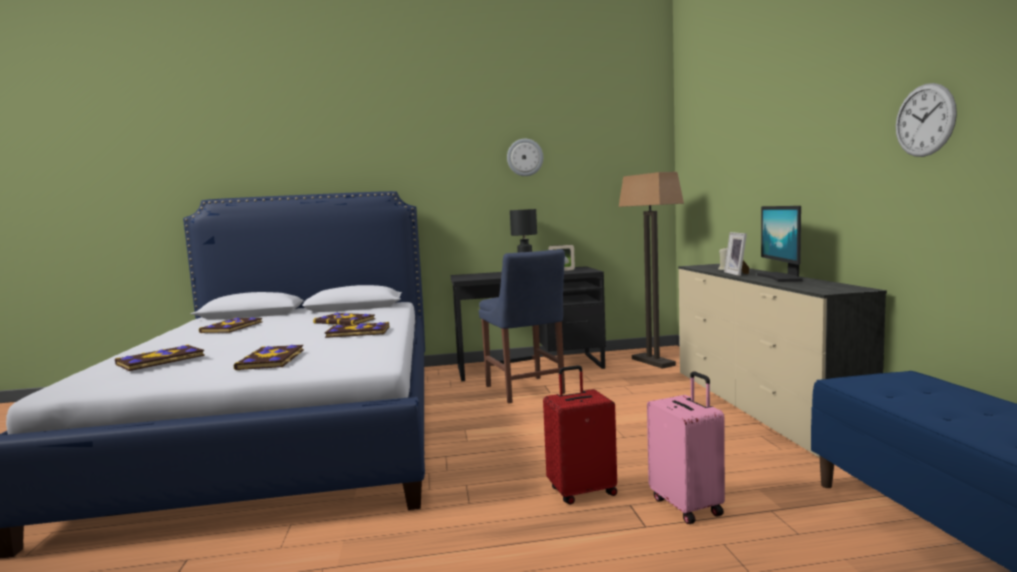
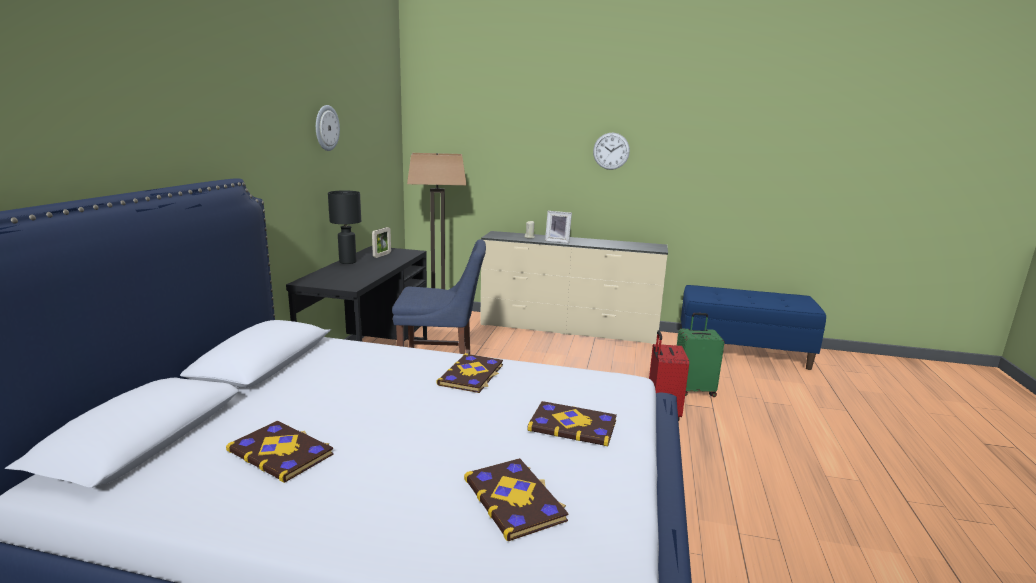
camera: 70 degrees left, 10 degrees up
(345, 321) = (379, 375): book -> none
(687, 506) = (693, 390): pink suitcase -> green suitcase
(781, 278) = (593, 241): monitor -> none
(924, 120) = (694, 155): wall clock -> wall clock (611, 151)

